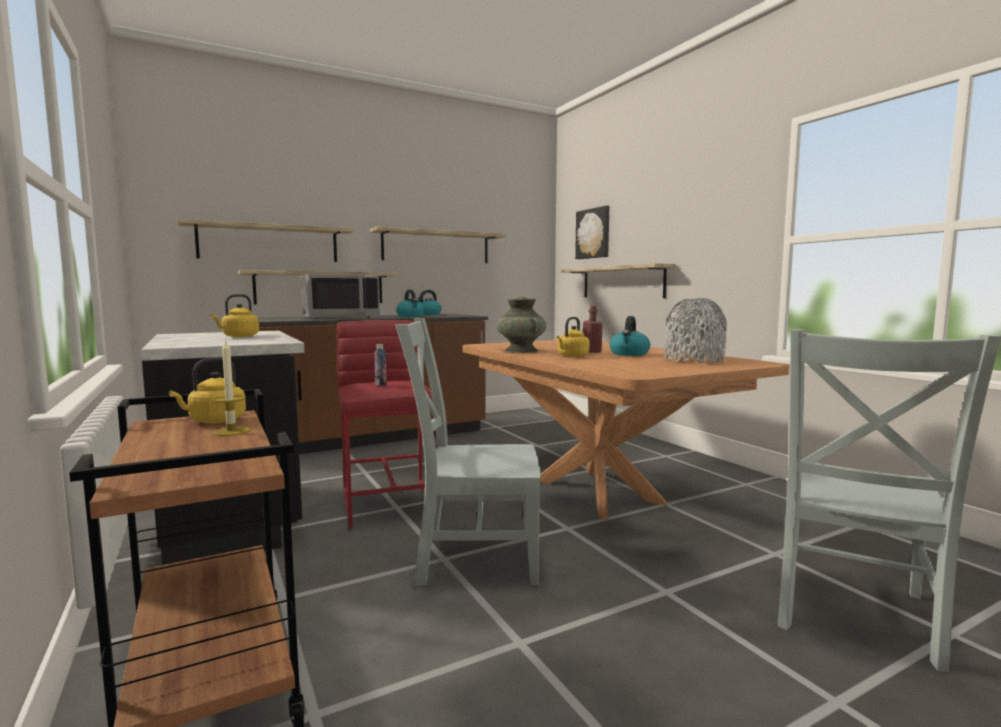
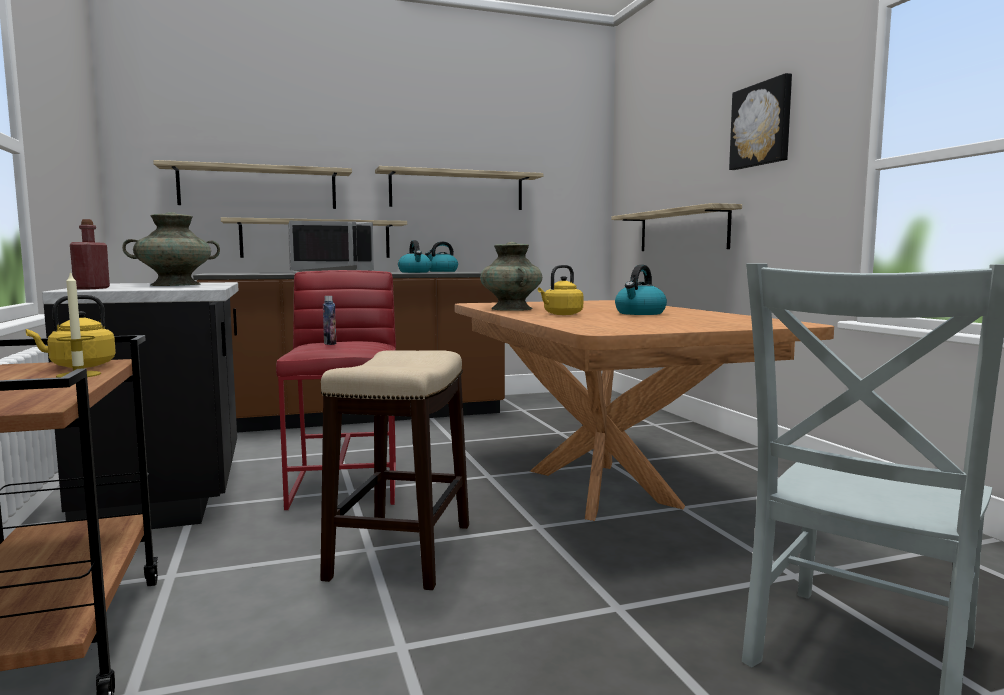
camera: 10 degrees right, 0 degrees up
(238, 336) = (175, 285): yellow kettle -> turquoise vase
(471, 557) = (402, 550): grey chair -> stool
(592, 351) = (597, 310): red bottle -> red bottle (92, 288)
(593, 233) = (652, 170): picture -> picture (762, 125)
(694, 360) = (710, 320): grey vase -> none

